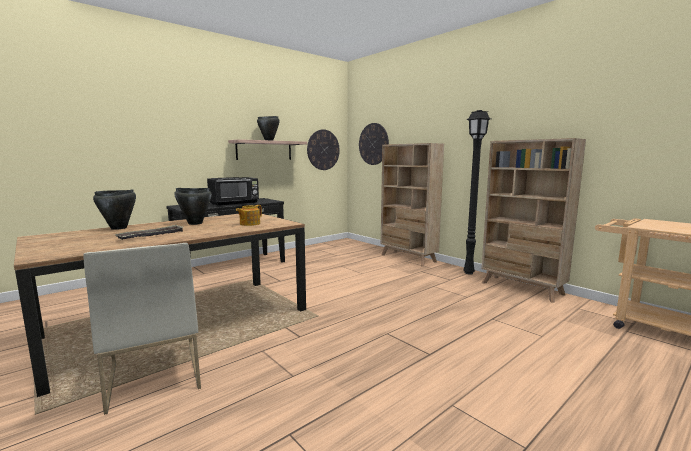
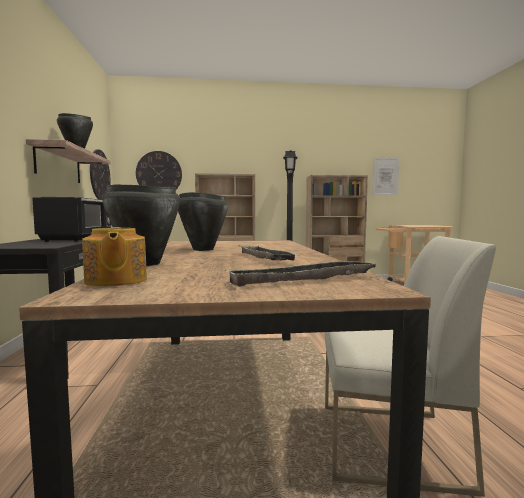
camera: 55 degrees left, 5 degrees down
(63, 248) = (303, 280): none -> tray
(249, 224) = (256, 244): teapot -> teapot (115, 281)
(645, 133) = (385, 176): none -> picture

